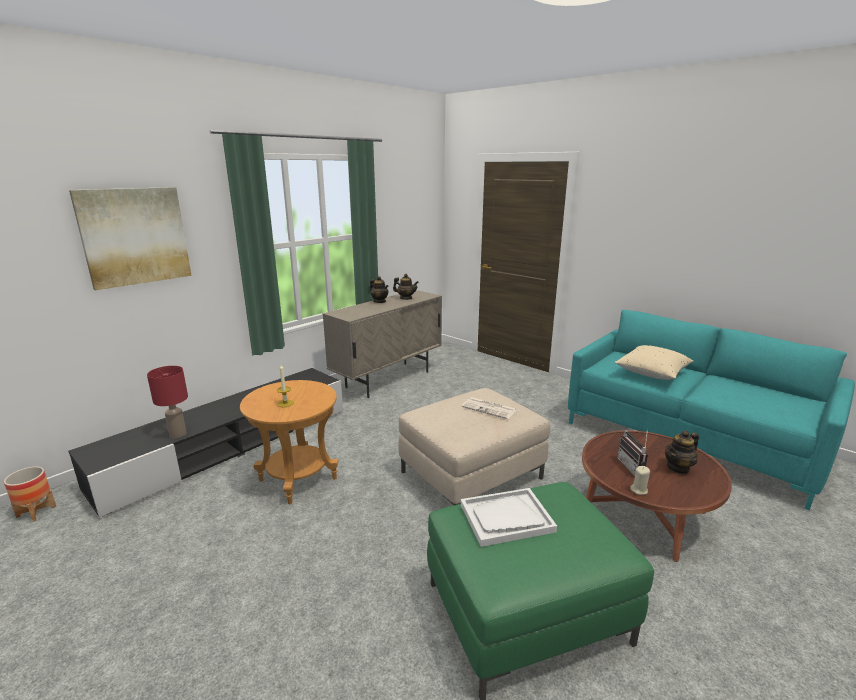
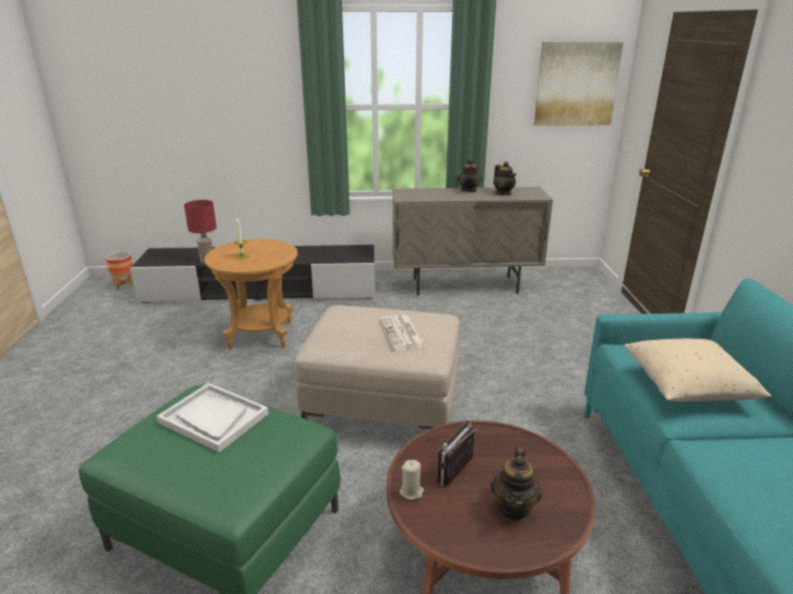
camera: 45 degrees right, 5 degrees up
(135, 236) = (218, 83): picture -> picture (576, 84)
(678, 468) = (514, 508): teapot -> teapot turned 90 degrees counterclockwise

